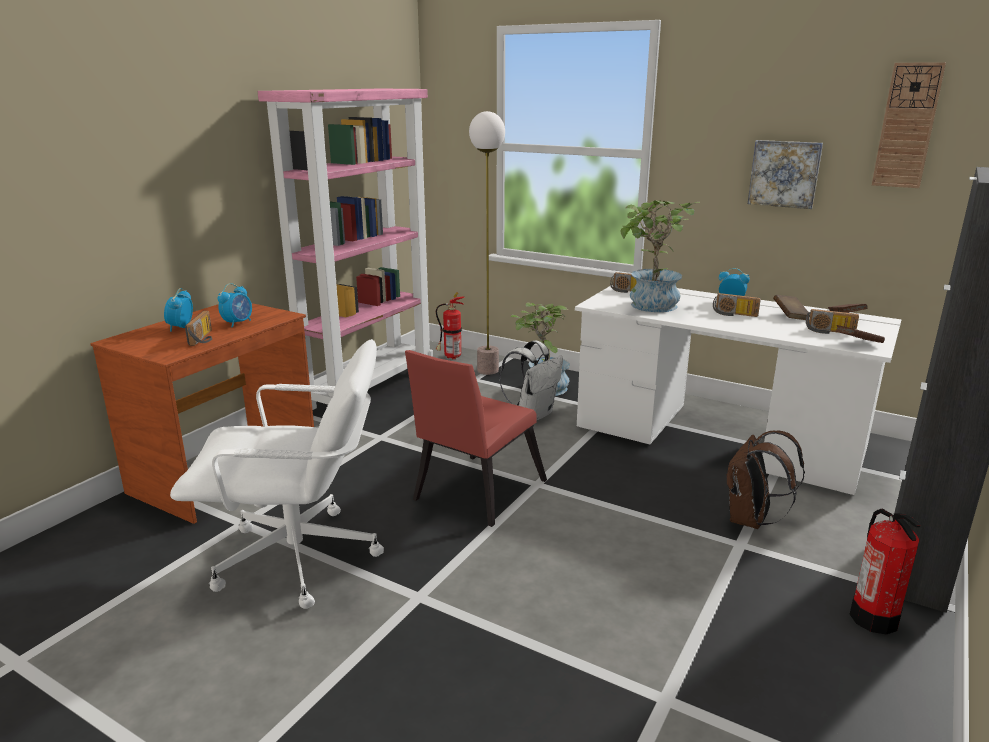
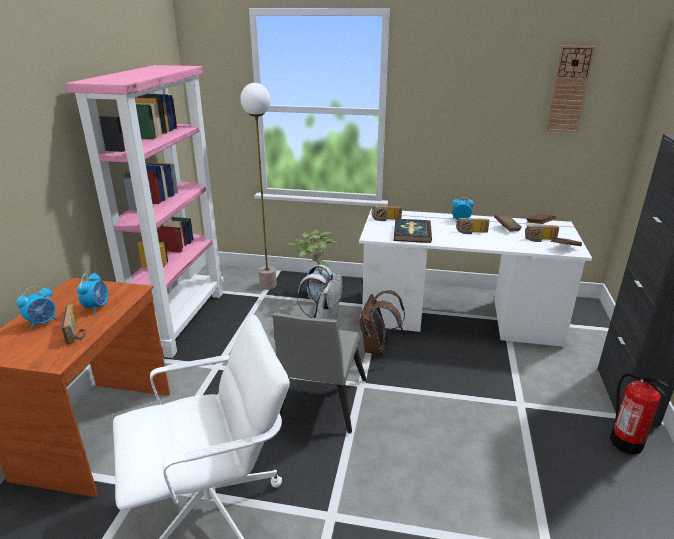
camera: 20 degrees left, 5 degrees up
(181, 328) = (43, 322): alarm clock -> alarm clock turned 120 degrees counterclockwise
(450, 357) = (232, 277): fire extinguisher -> none
(474, 493) = (320, 404): red chair -> grey chair
(650, 307) = (412, 233): potted plant -> book
(751, 520) = (516, 382): brown backpack -> brown backpack (377, 348)
(784, 173) = (486, 124): picture -> none

